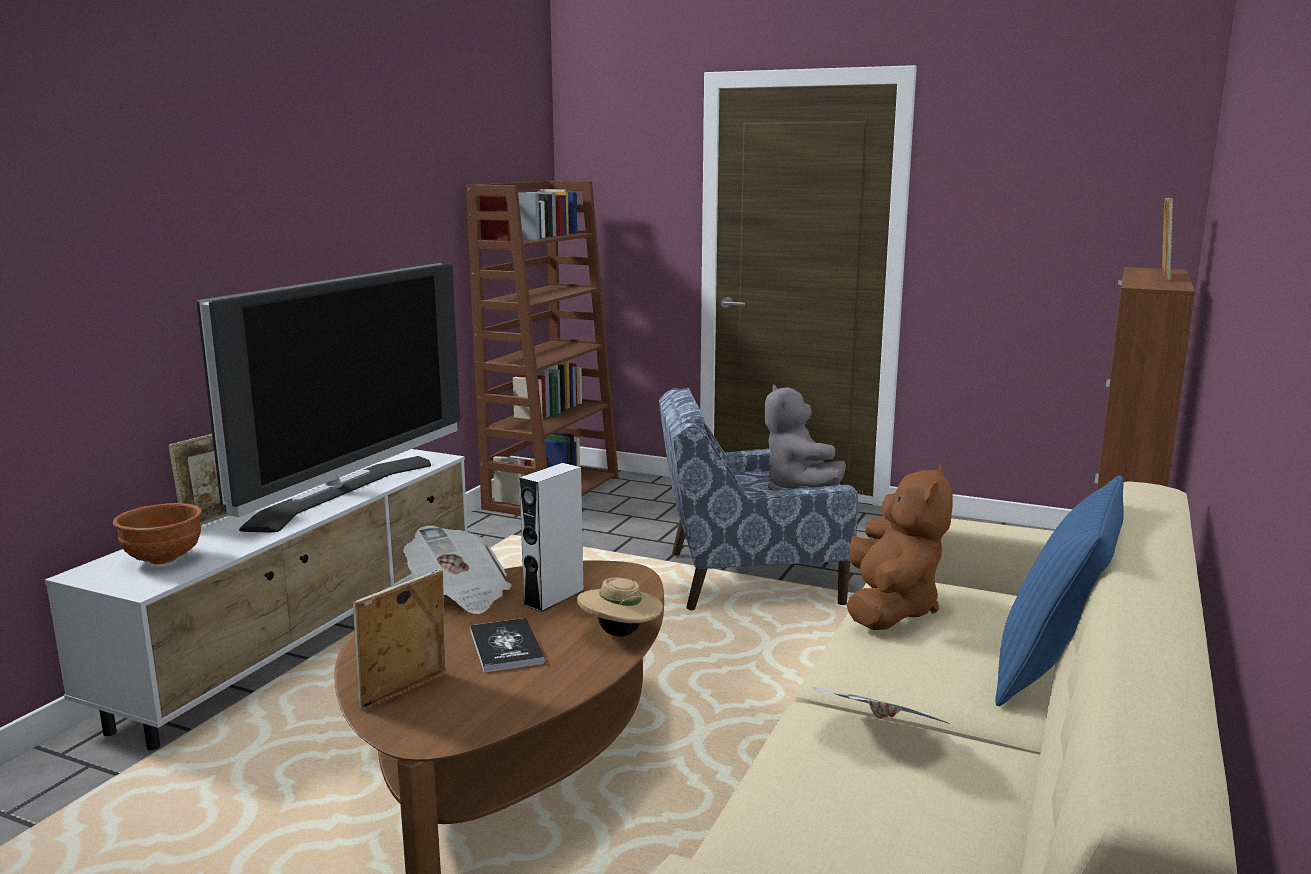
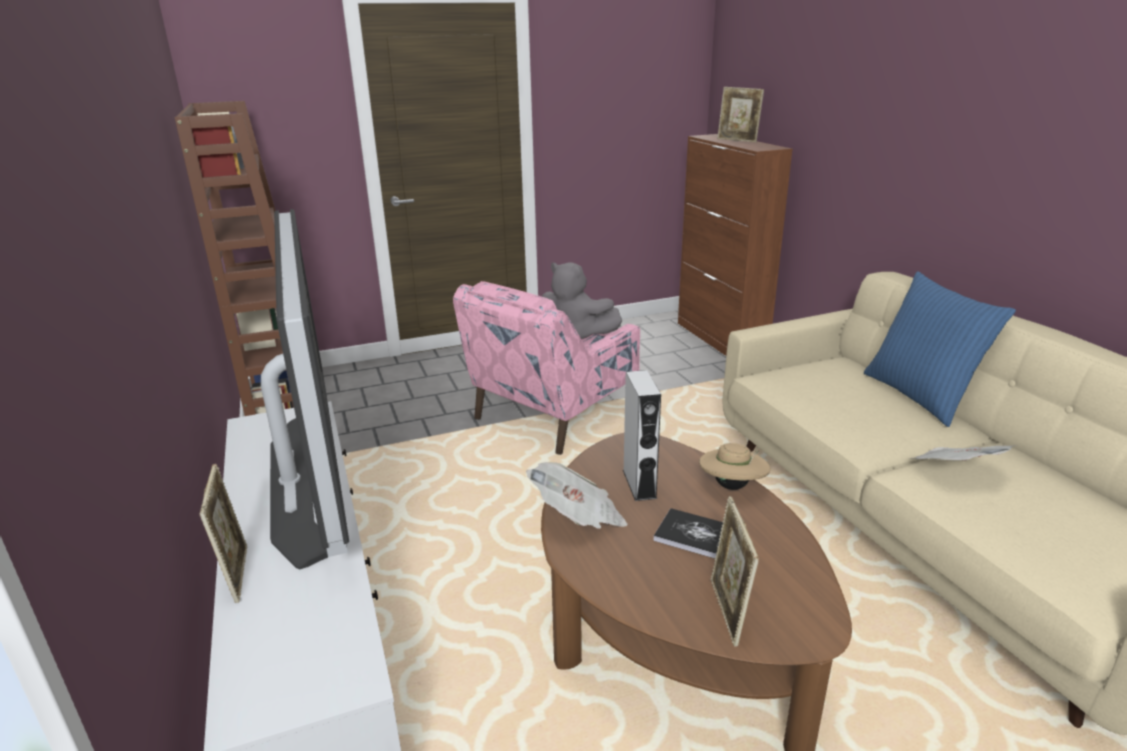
camera: 45 degrees left, 10 degrees up
(164, 559) = (298, 642): brown bowl -> none
(749, 578) = (551, 415): blue armchair -> pink armchair
(890, 609) = (805, 396): brown plush toy -> none
(1162, 277) = (737, 140): picture frame -> picture frame turned 150 degrees clockwise

